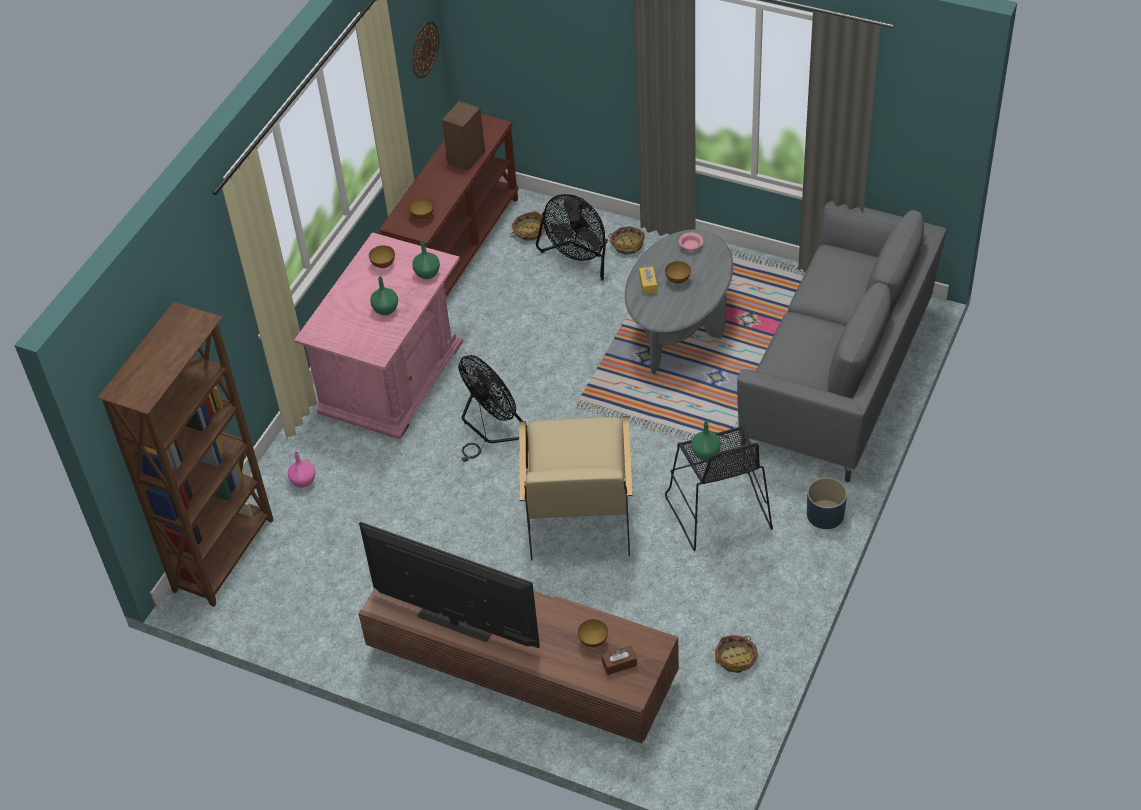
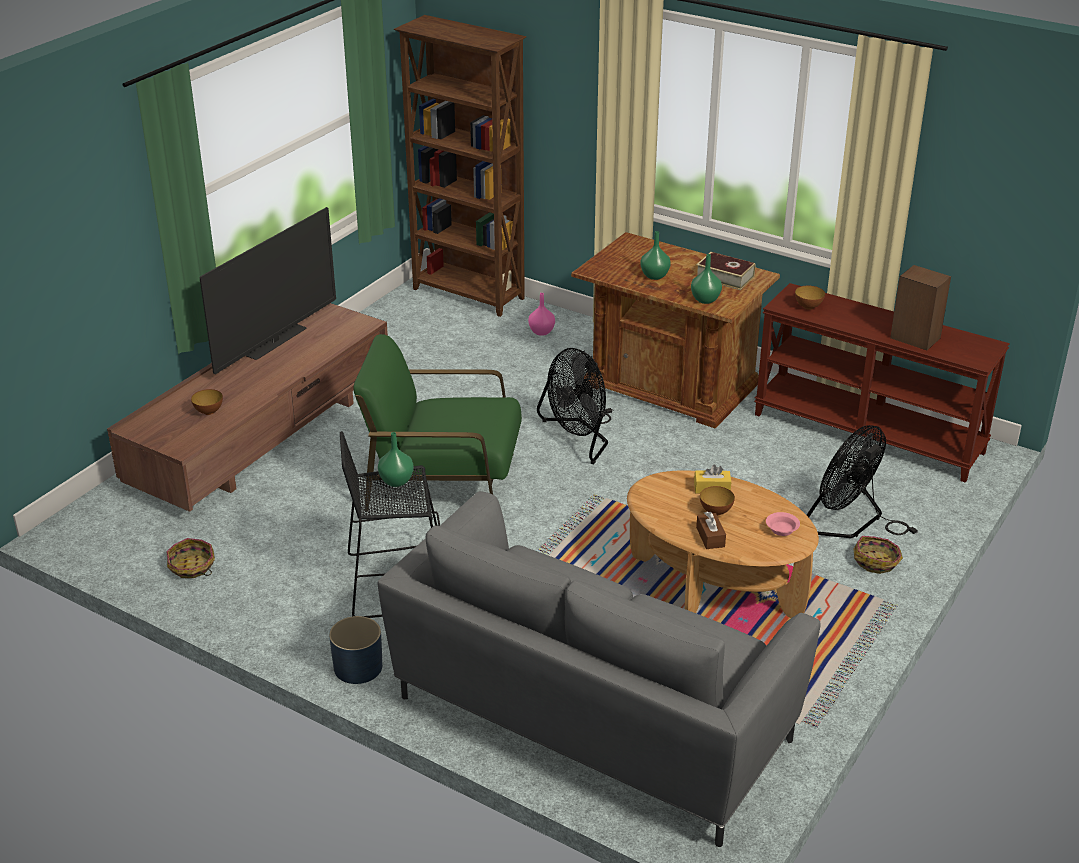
camera: 95 degrees right, 15 degrees down
(383, 265) = (725, 277): bowl -> book
(392, 377) = (670, 383): pink cabinet -> brown cabinet
(424, 49) = (1005, 221): wall clock -> none
(486, 427) = (581, 435): black fan -> black fan turned 90 degrees clockwise
(529, 231) = (903, 486): basket -> none
(578, 509) = (443, 483): beige armchair -> green armchair
(619, 664) = (172, 424): brown tissue box -> brown tissue box (710, 537)
(679, 327) = (714, 588): grey coffee table -> brown coffee table

